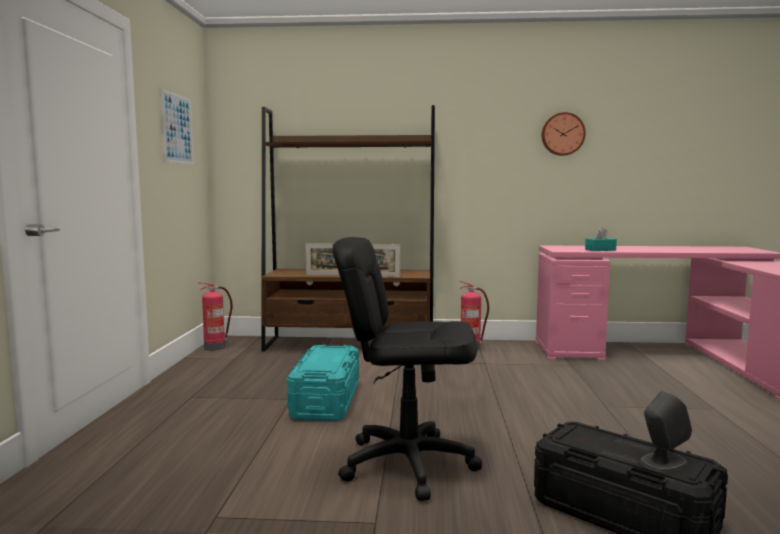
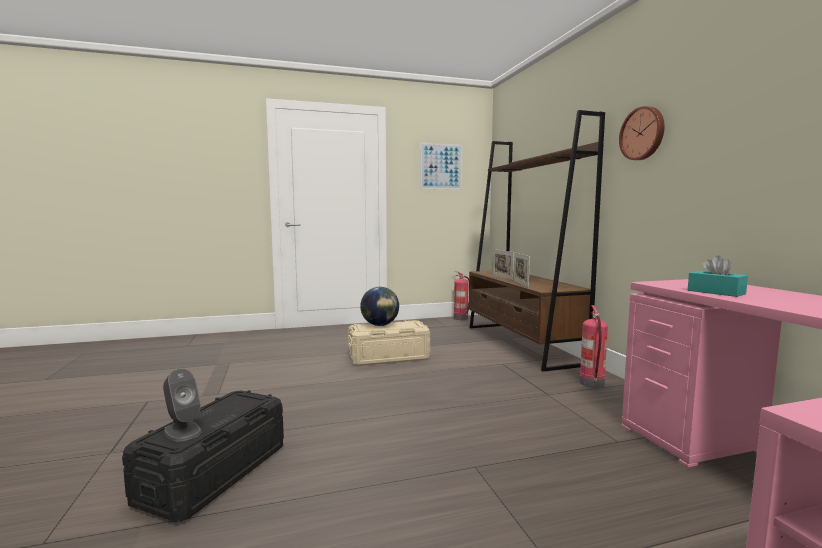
camera: 70 degrees right, 0 degrees up
(318, 361) = (380, 325): none -> globe
(326, 401) = (388, 357): turquoise storage box -> beige storage box
(407, 464) = (294, 392): black office chair -> none
(562, 134) = (754, 106): wall clock -> wall clock (643, 133)

